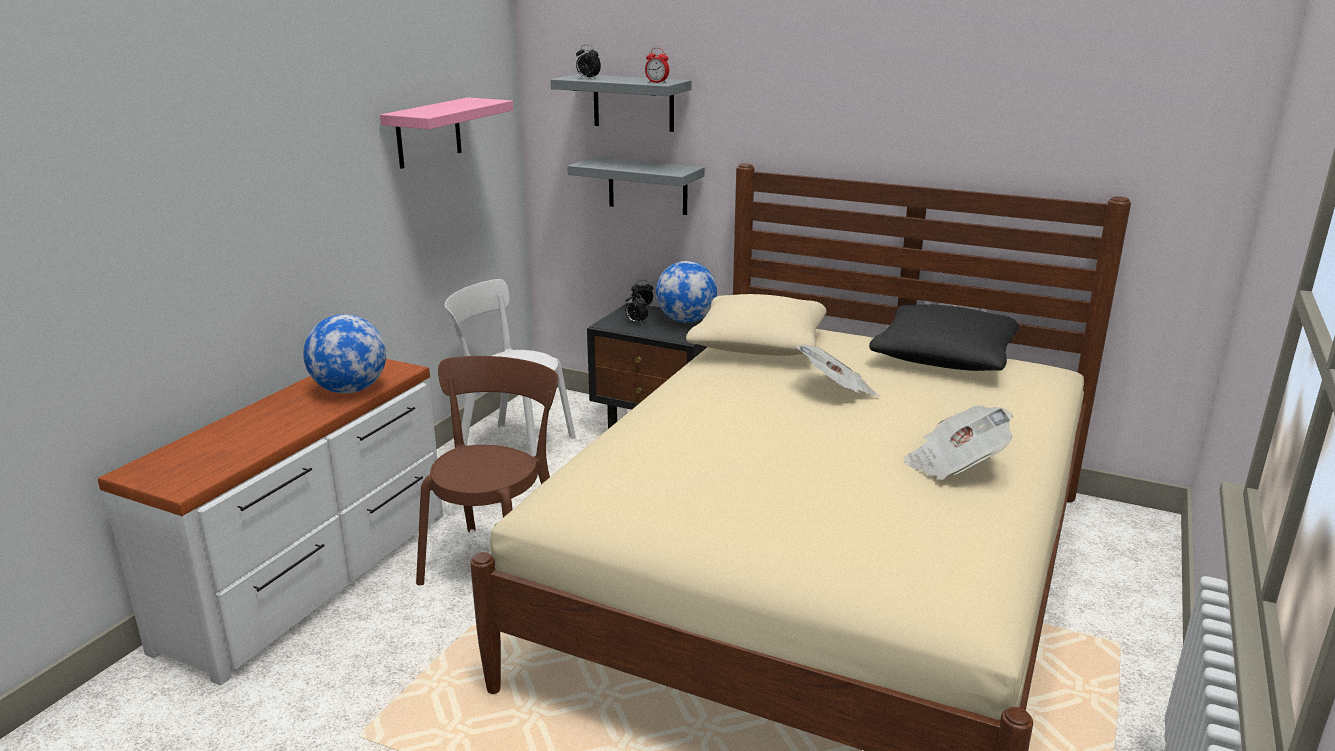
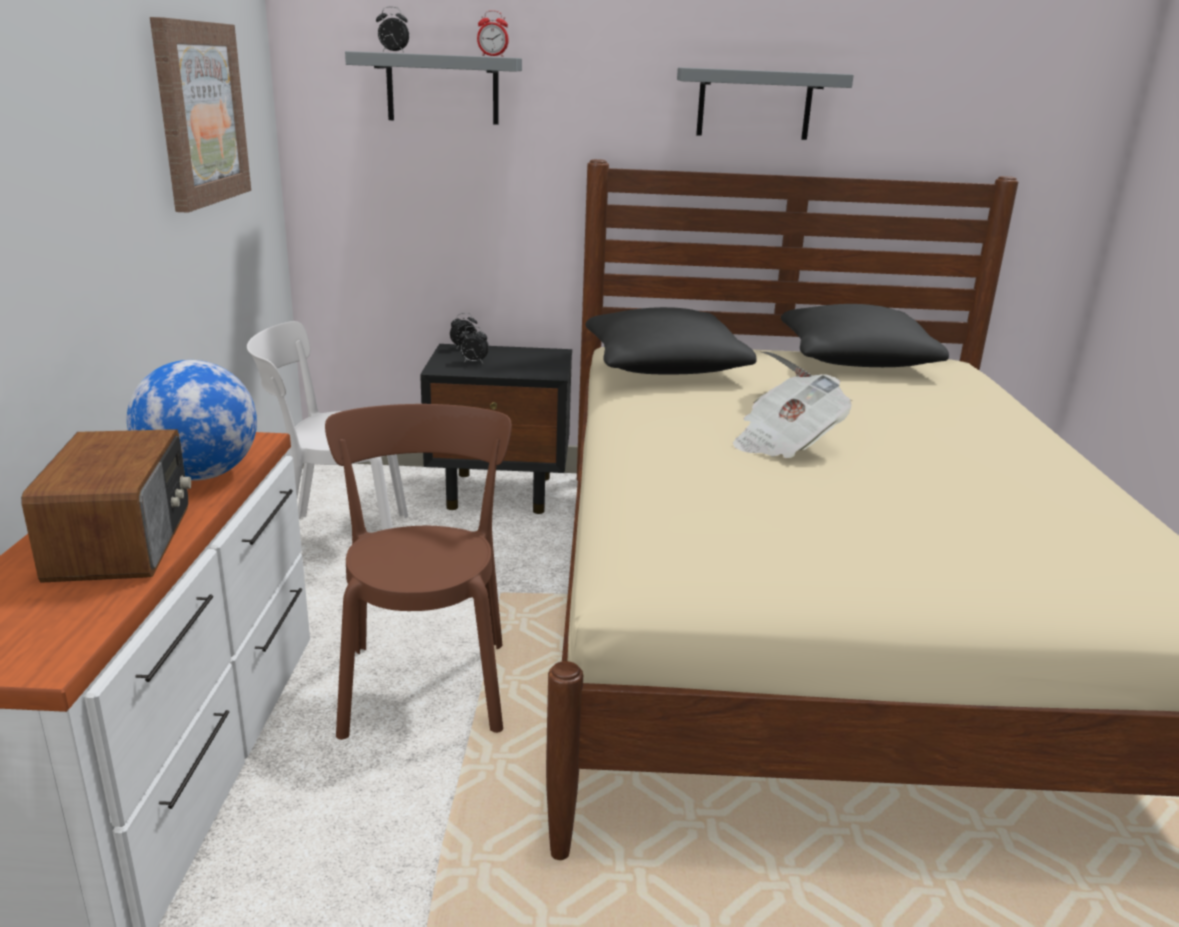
camera: 25 degrees left, 0 degrees up
(274, 426) = (124, 541): none -> radio
(428, 133) = (200, 113): pink shelf -> picture
(647, 186) = (463, 195): grey shelf -> grey shelf (754, 104)
(686, 320) = (529, 355): globe -> none
(759, 345) = (664, 367): beige pillow -> black pillow
(954, 465) = (1009, 455): newspaper -> newspaper (785, 444)

